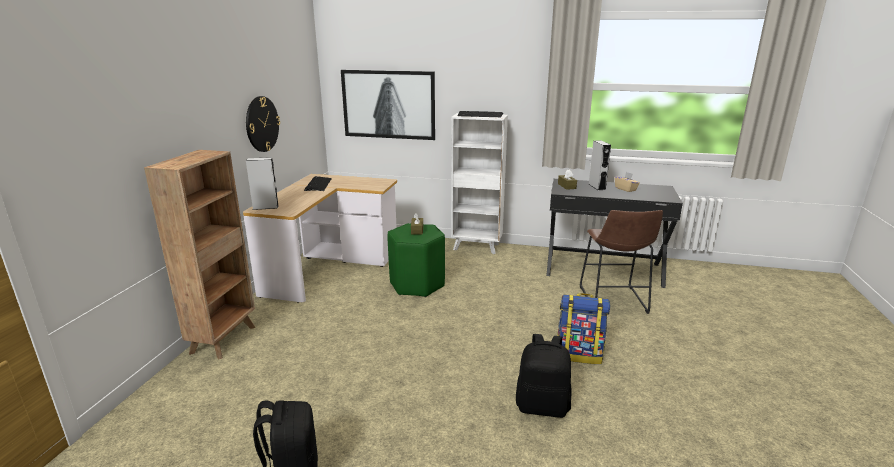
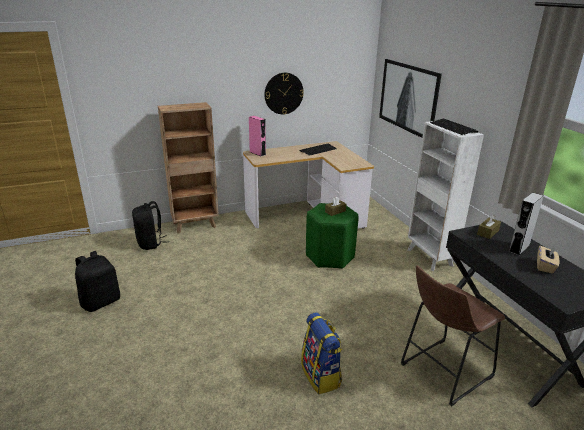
camera: 55 degrees right, 5 degrees up
(265, 207) = (257, 153): grey speaker -> pink speaker
(542, 406) = (231, 376): black backpack -> black backpack (150, 243)

